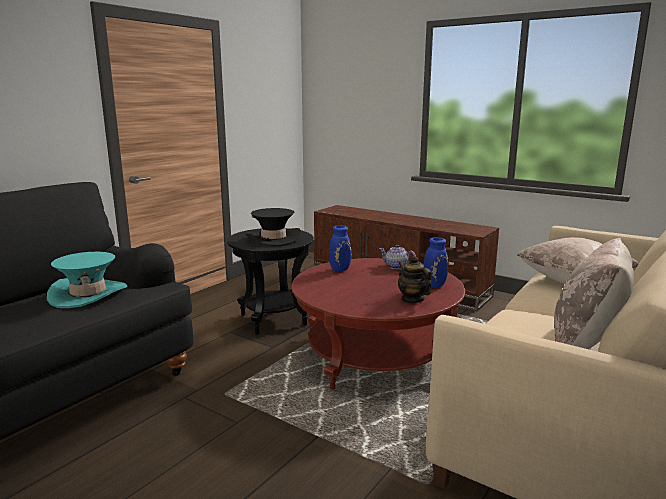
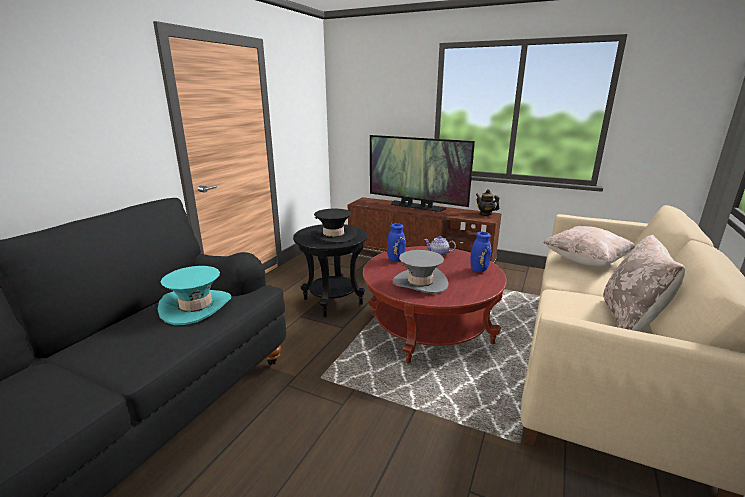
camera: 10 degrees left, 5 degrees up
(353, 293) = (420, 283): none -> grey hat
(395, 216) = (416, 206): none -> television
(412, 299) = (470, 285): teapot -> teapot (485, 214)

